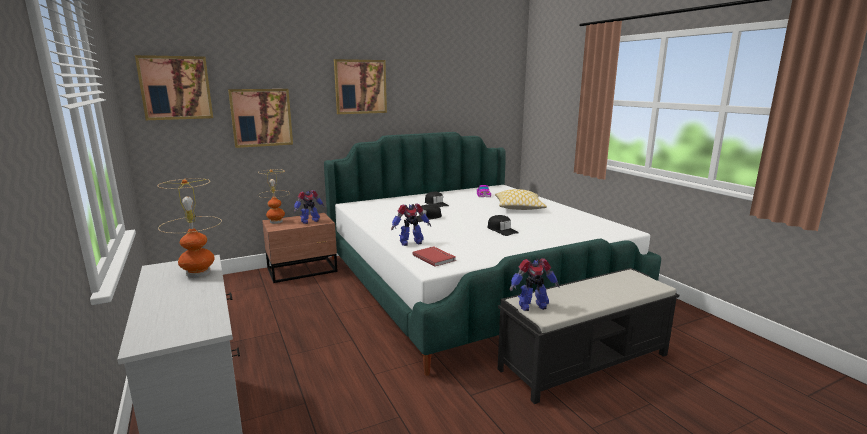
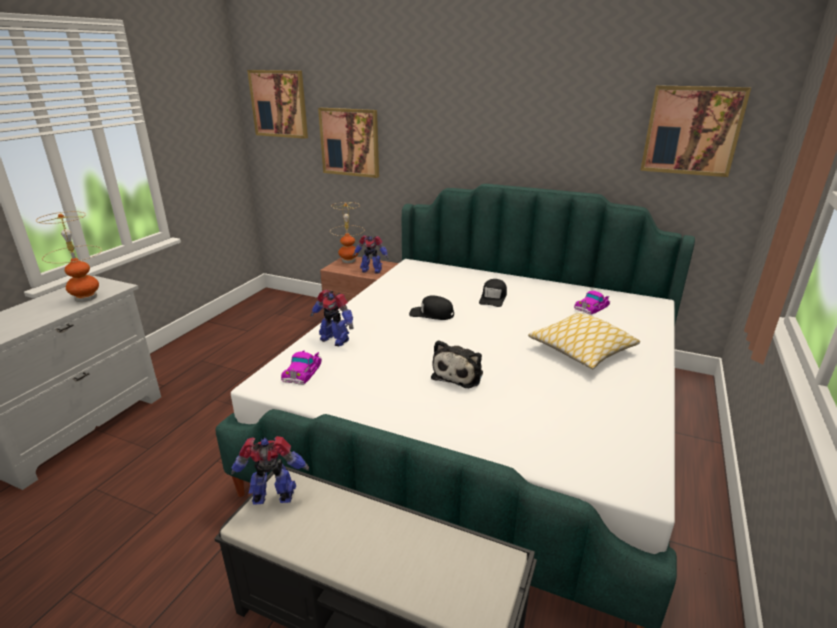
camera: 50 degrees right, 10 degrees up
(360, 86) = (463, 112): picture -> picture (692, 131)
(434, 257) = (302, 371): red book -> toy car
(502, 230) = (459, 374): black cap -> plush toy
(532, 306) = (274, 497): toy robot -> toy robot turned 135 degrees clockwise

